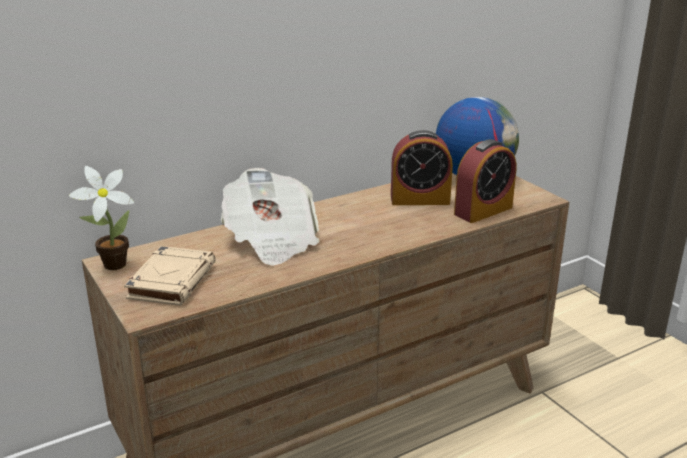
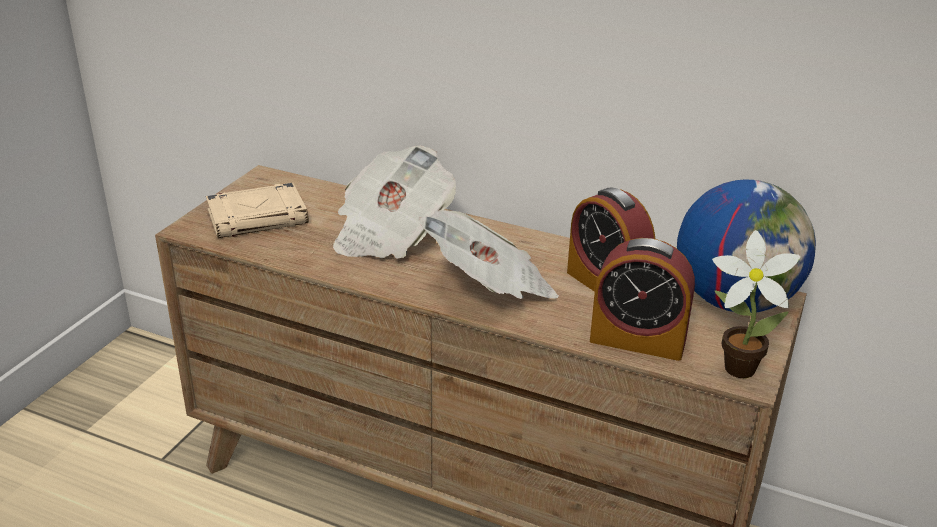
camera: 55 degrees right, 5 degrees up
(111, 265) = (259, 180): potted plant -> potted plant (734, 366)
(381, 230) = (490, 287): none -> newspaper

